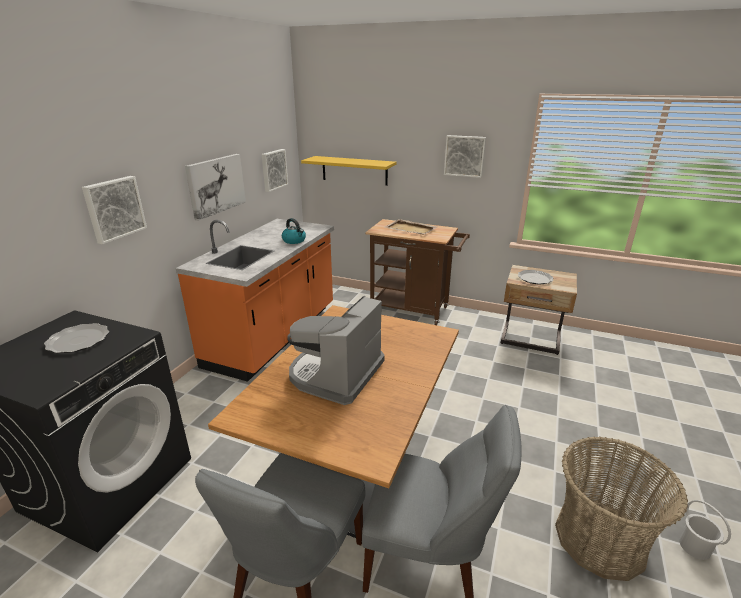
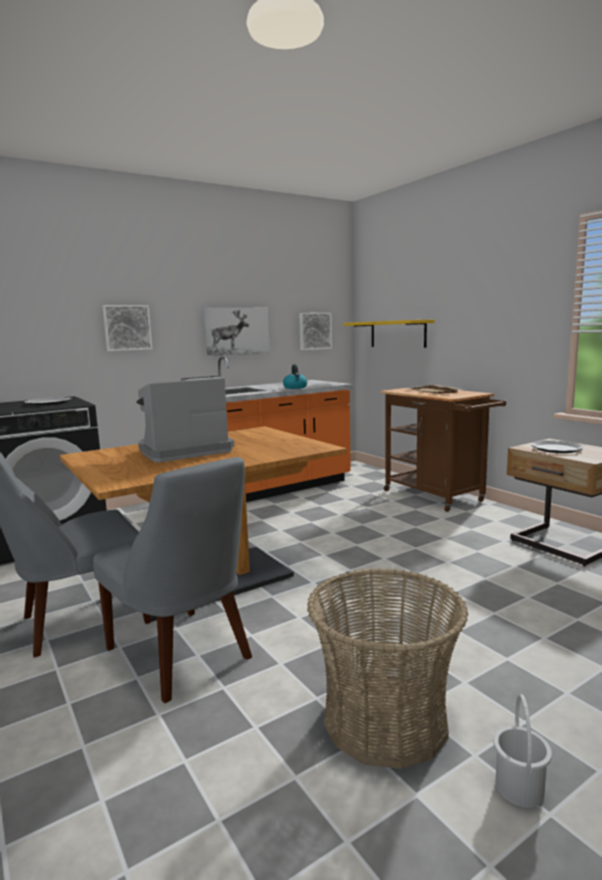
camera: 35 degrees right, 15 degrees down
(464, 156) = (501, 304): picture -> none

